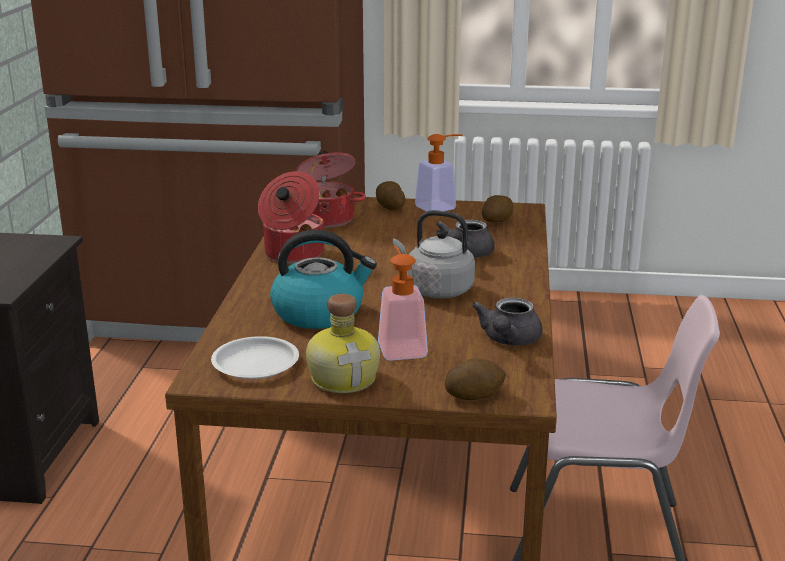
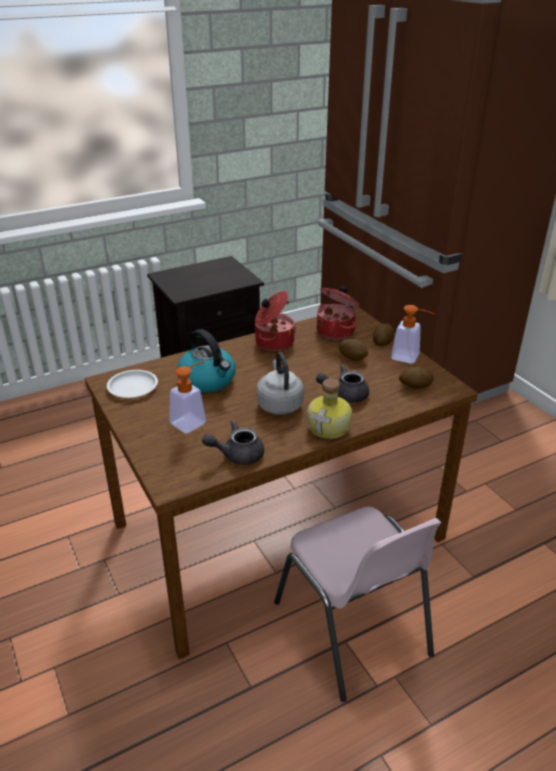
camera: 55 degrees right, 10 degrees up
(344, 378) = (140, 418): bottle -> bottle (330, 427)
(474, 395) = (156, 467): potato -> potato (353, 357)

